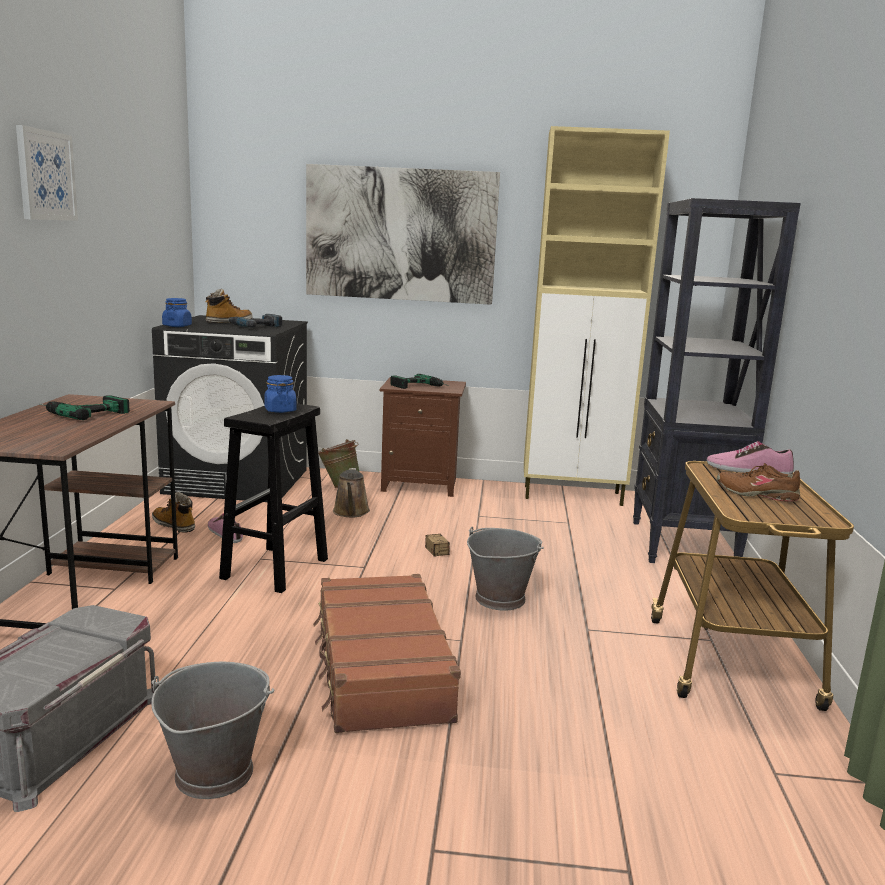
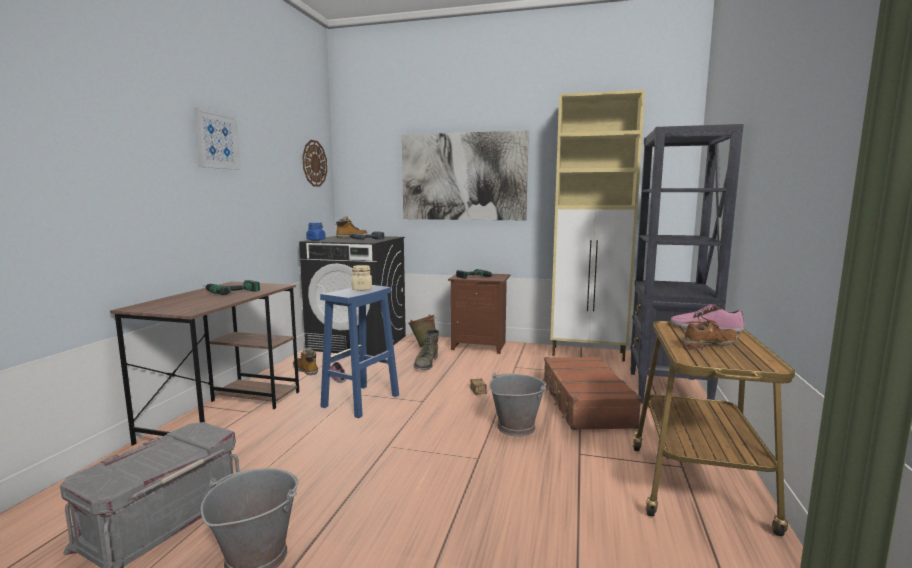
camera: 10 degrees right, 5 degrees down
(168, 203) = (314, 163): none -> wall clock
(274, 569) = (360, 401): black stool -> blue stool
(280, 410) = (362, 289): blue jar -> beige jar
(351, 512) = (426, 363): brown watering can -> green boot
(380, 669) = (410, 478): brown suitcase -> brown suitcase (585, 404)
(756, 494) = (709, 345): brown shoe -> brown shoe turned 120 degrees clockwise

